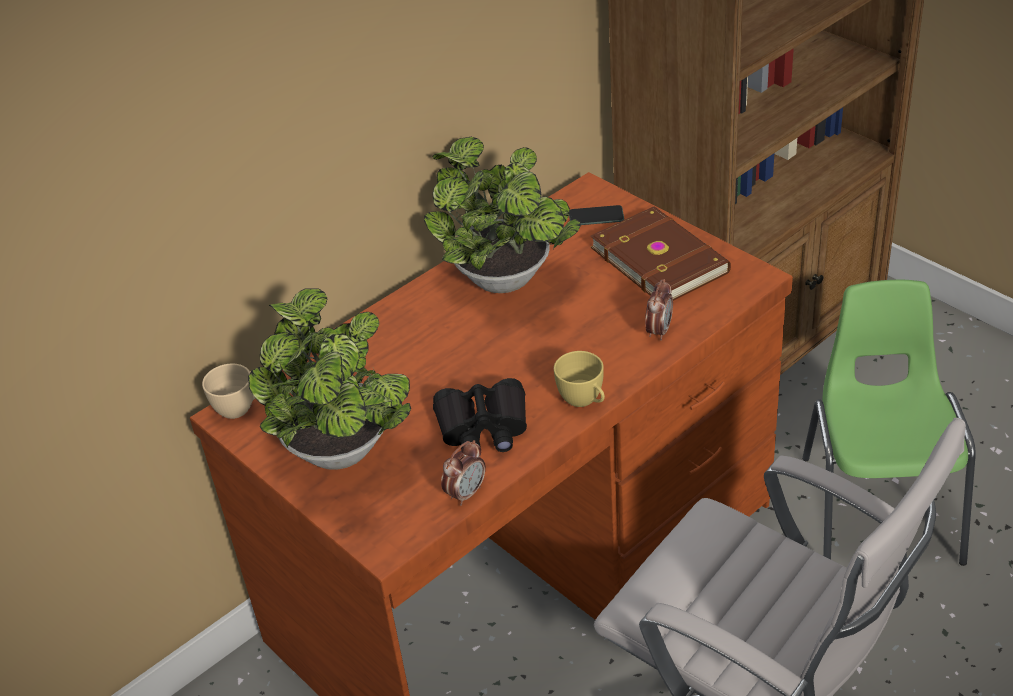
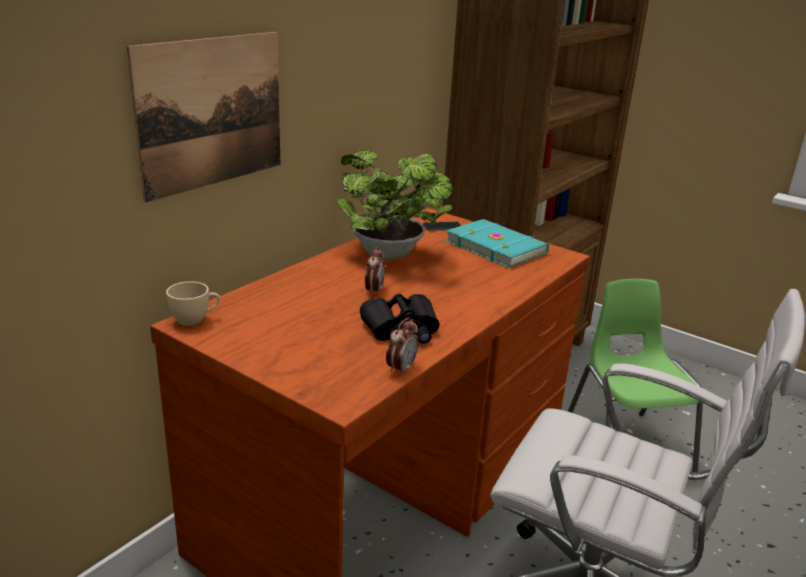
camera: 15 degrees left, 15 degrees down
(236, 166) = (212, 112): none -> picture
(342, 455) = (289, 347): potted plant -> none
(584, 401) = (474, 315): yellow cup -> none
(659, 331) = (512, 280): alarm clock -> alarm clock (374, 290)
(660, 259) = (496, 246): brown book -> turquoise book

